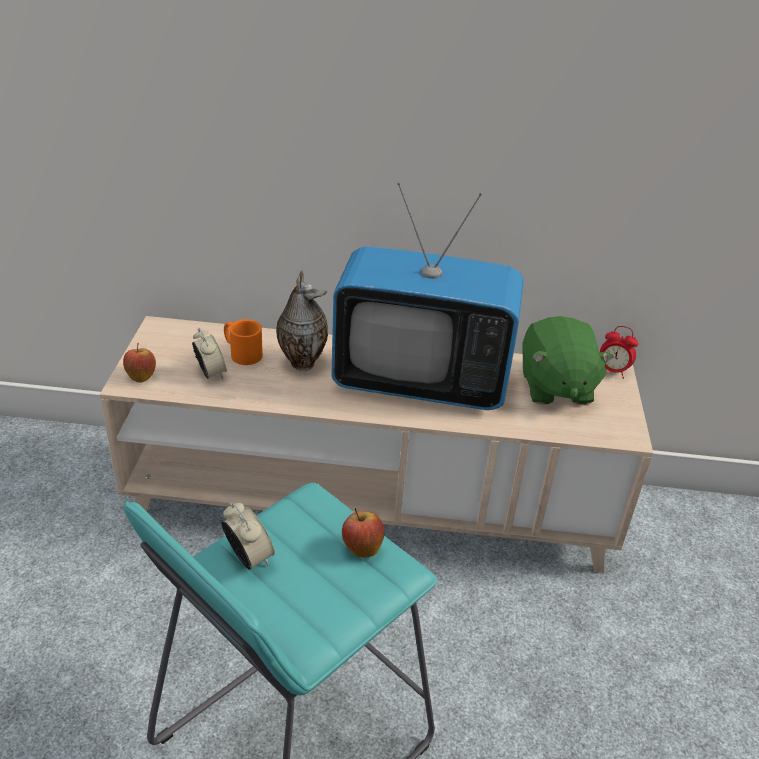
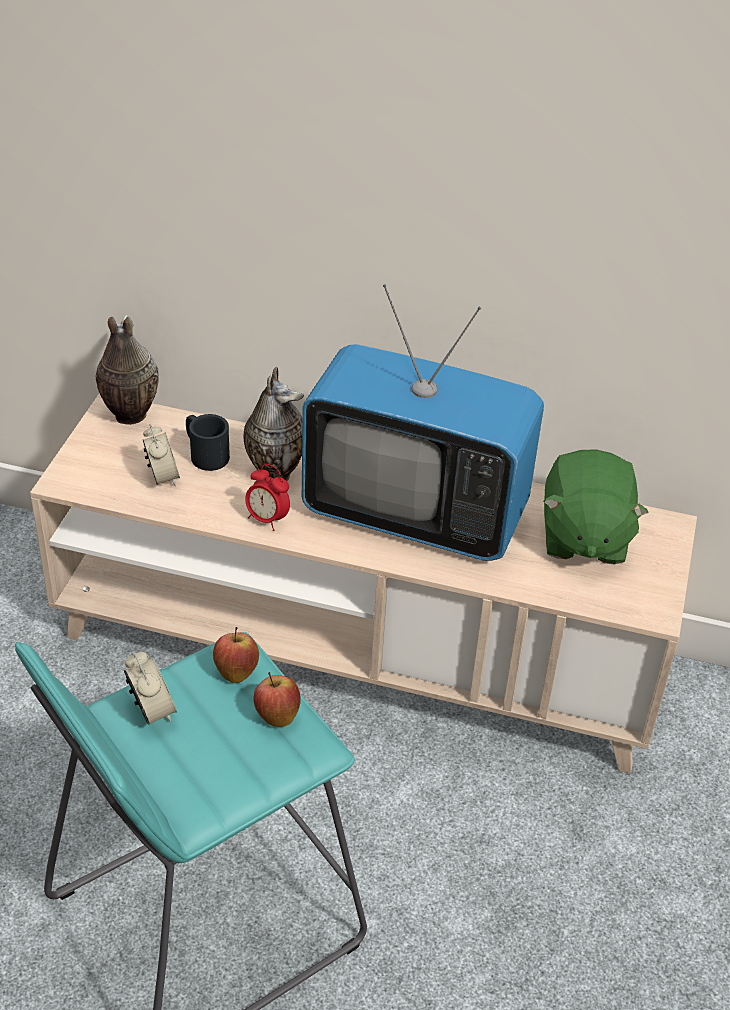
camera: 10 degrees right, 5 degrees up
(141, 376) = (81, 474): apple -> apple (236, 671)
(173, 331) = (128, 416): none -> vase
(241, 353) = (205, 453): orange mug -> black mug
(612, 371) = (666, 522): alarm clock -> alarm clock (267, 519)

